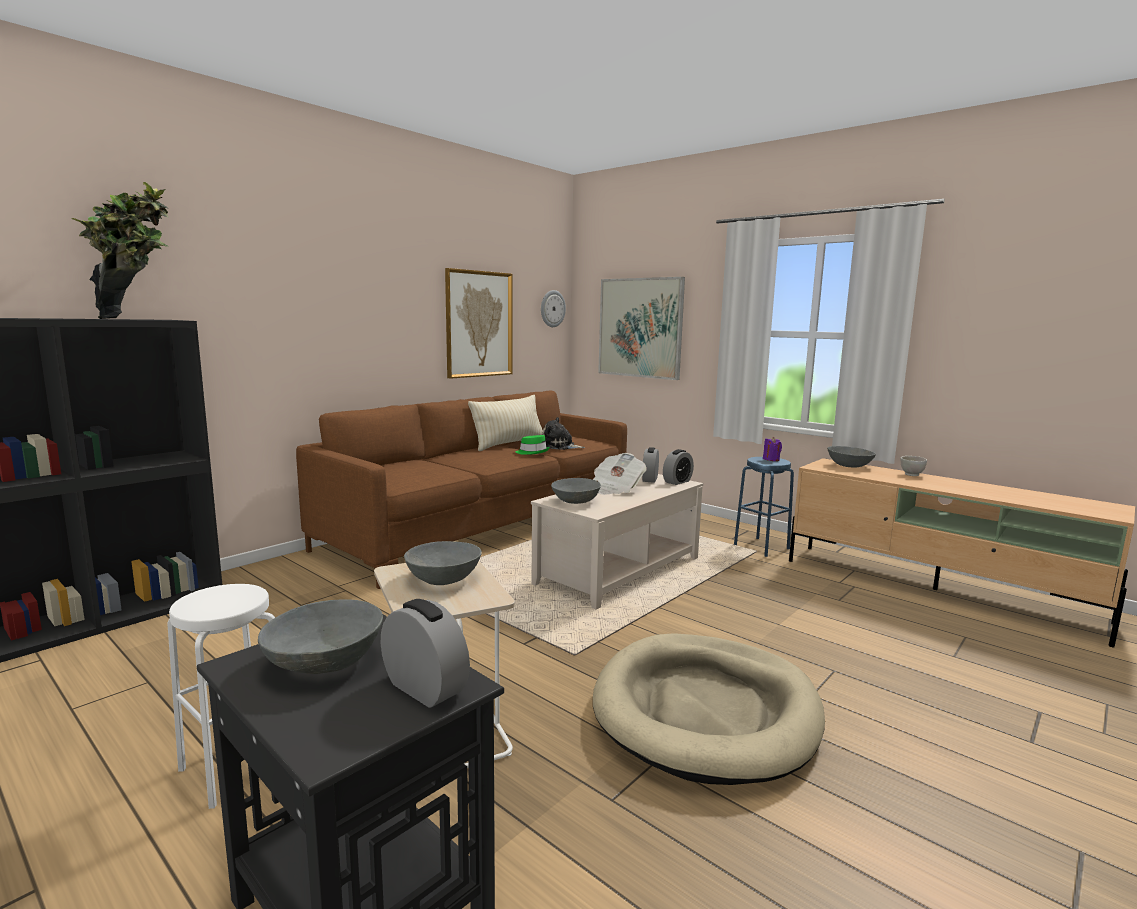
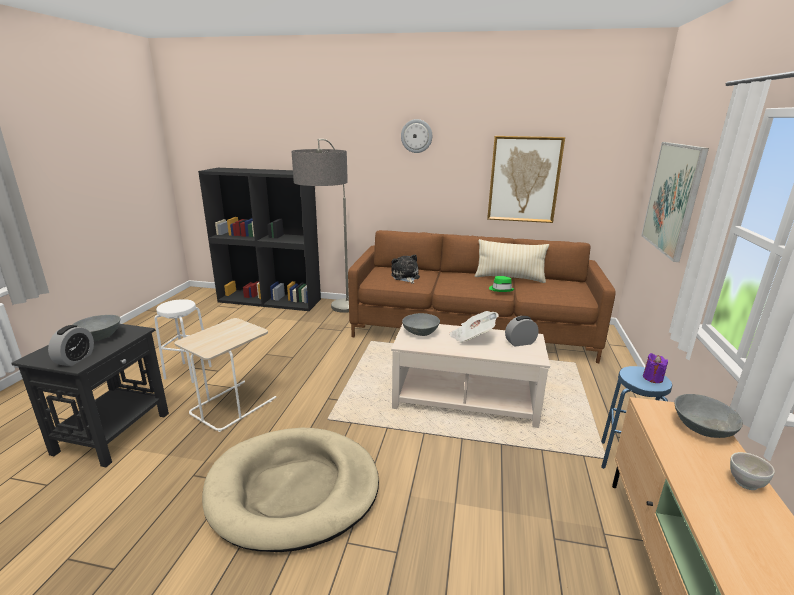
camera: 60 degrees right, 10 degrees up
(135, 319) = (286, 172): potted plant -> none
(302, 588) = (334, 321): none -> floor lamp
(444, 579) = (228, 335): grey bowl -> none
(552, 308) = (618, 168): wall clock -> wall clock (416, 136)
(559, 446) = (537, 292): plush toy -> plush toy (405, 277)
(677, 482) = (532, 354): alarm clock -> none

